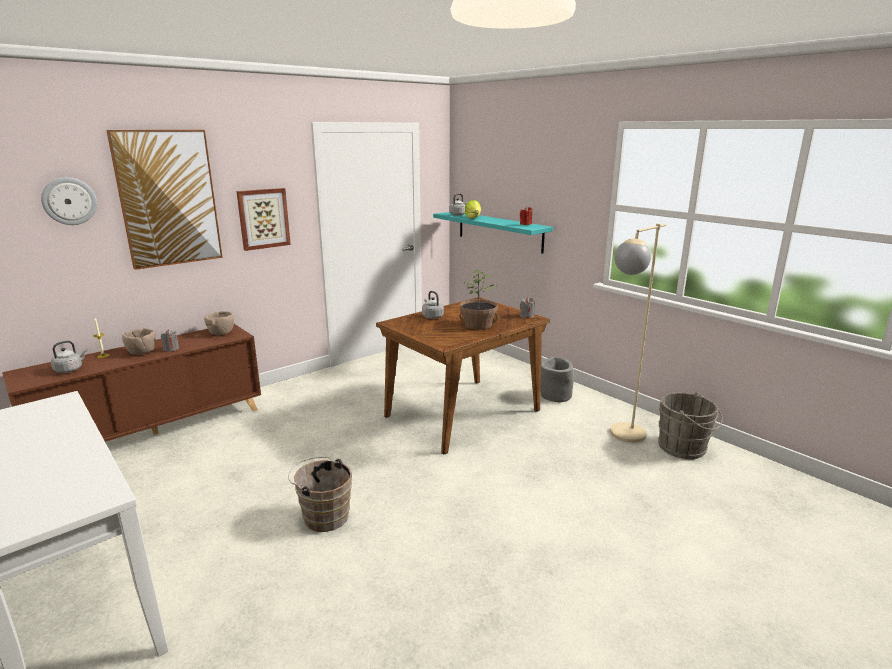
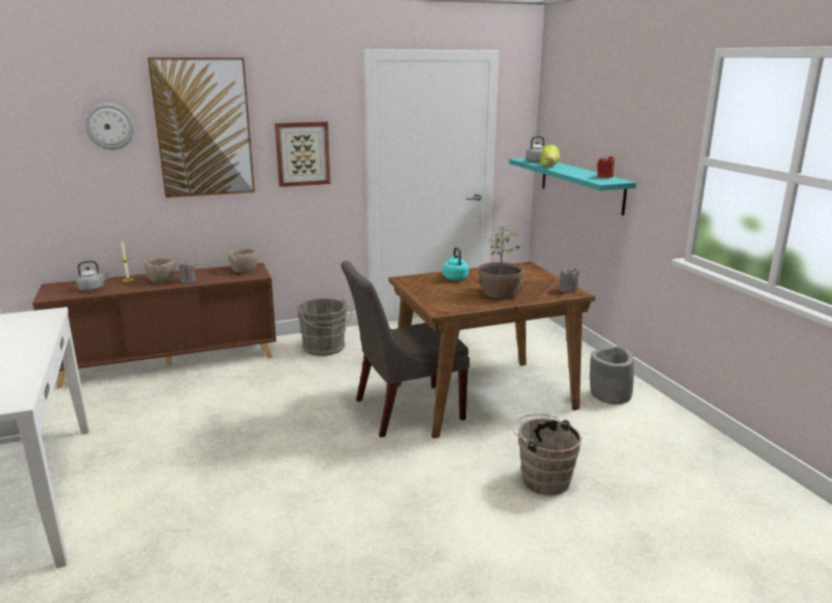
camera: 20 degrees right, 0 degrees up
(323, 516) = (271, 475): brown bucket -> brown bucket (542, 478)
(405, 436) = (403, 410): none -> grey chair
(432, 317) = (455, 278): grey kettle -> turquoise kettle
(621, 438) = (664, 461): beige floor lamp -> none
(685, 448) = (748, 491): grey bucket -> grey bucket (325, 348)

